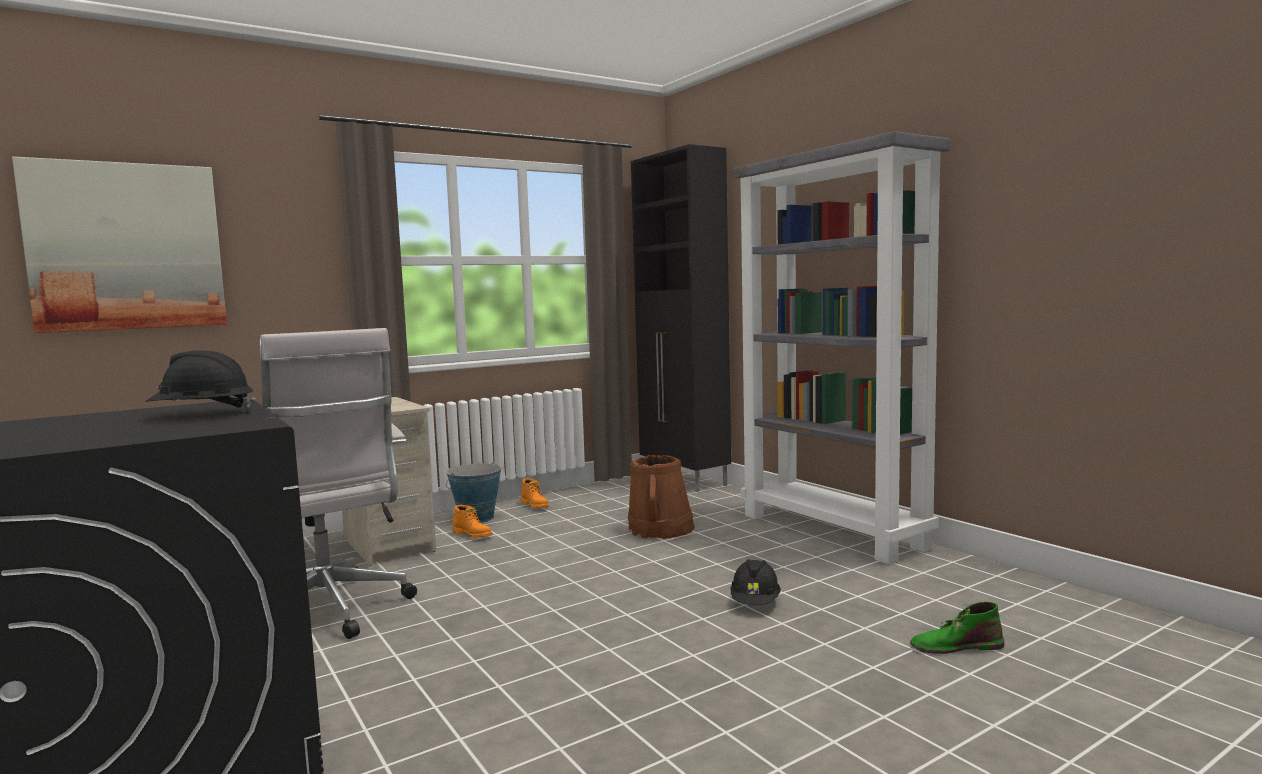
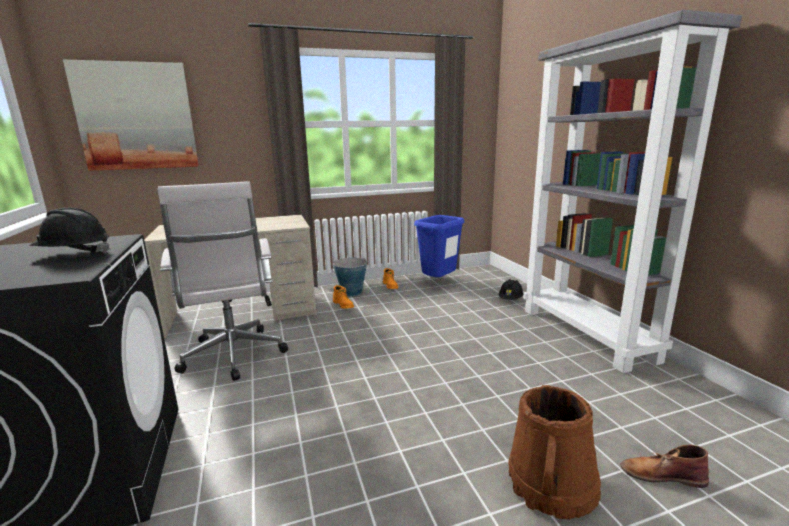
camera: 15 degrees right, 10 degrees up
(607, 495) = (438, 283): none -> blue trash can
(660, 529) = (462, 316): brown bucket -> brown bucket (551, 484)
(684, 480) = (493, 275): black cabinet -> none
(755, 603) = (506, 395): black hard hat -> black hard hat (510, 299)
(955, 646) = (661, 474): green boot -> brown boot

